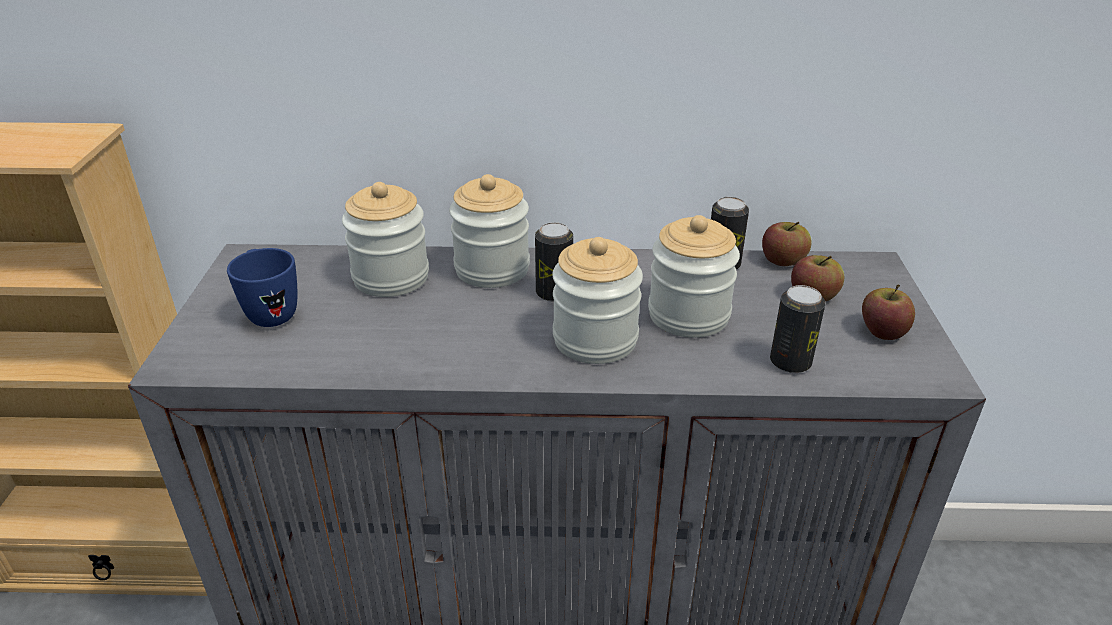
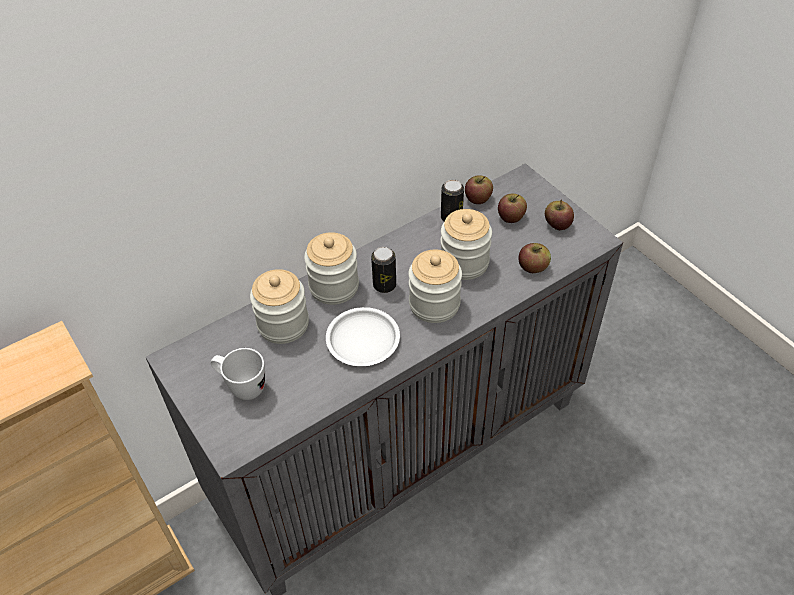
camera: 35 degrees left, 15 degrees up
(270, 312) = (241, 387): blue mug -> white mug
(458, 334) = (363, 341): none -> white plate
(790, 362) = (533, 267): can -> apple

